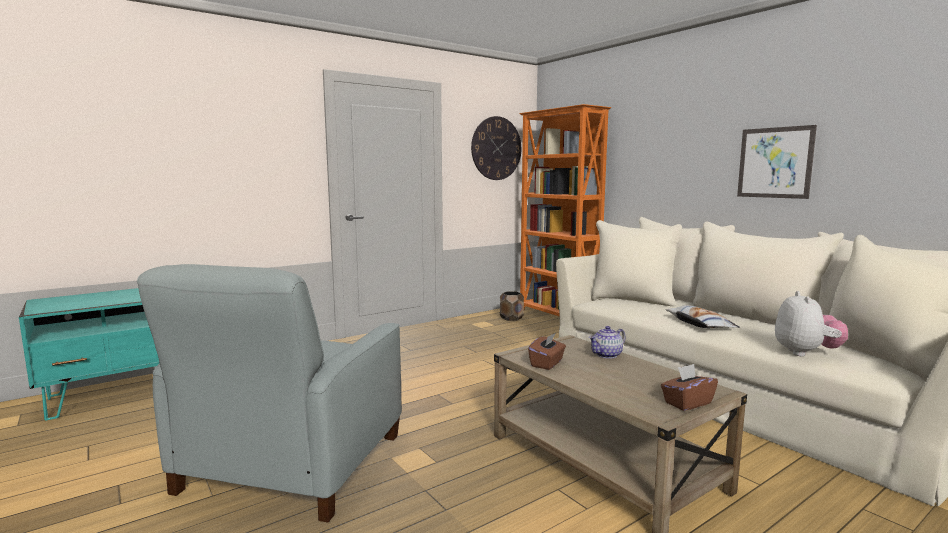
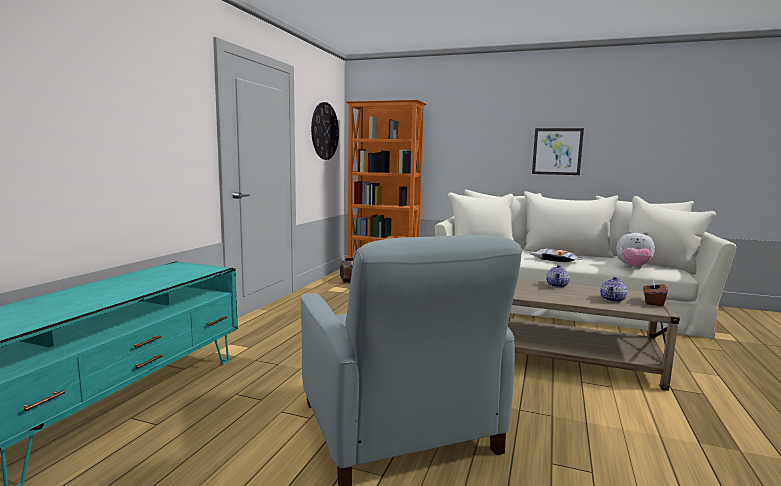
camera: 35 degrees left, 0 degrees up
(547, 363) = (543, 296): brown tissue box -> none
(633, 386) = (613, 300): none -> teapot
(805, 353) = (633, 268): plush toy -> plush toy turned 135 degrees clockwise

